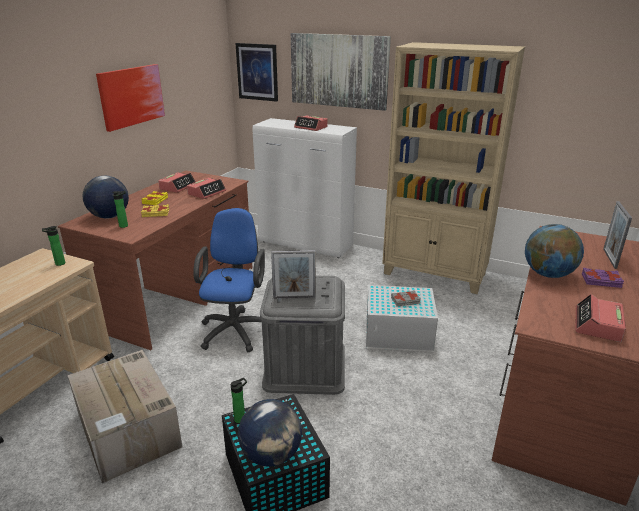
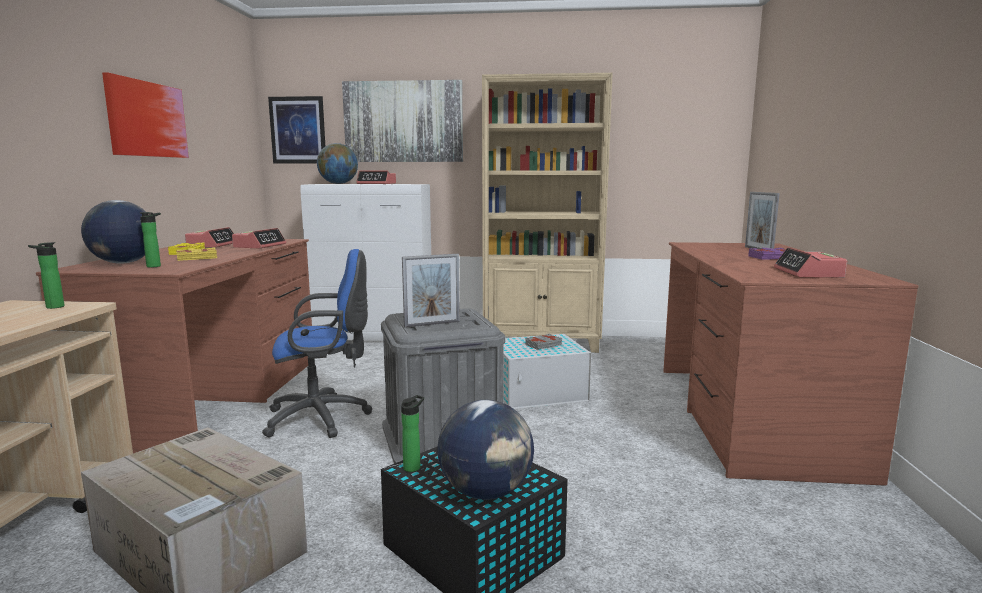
camera: 20 degrees left, 15 degrees down
(235, 329) = (323, 418): blue office chair -> blue office chair turned 90 degrees clockwise
(548, 274) = (718, 258): globe -> globe (338, 184)

